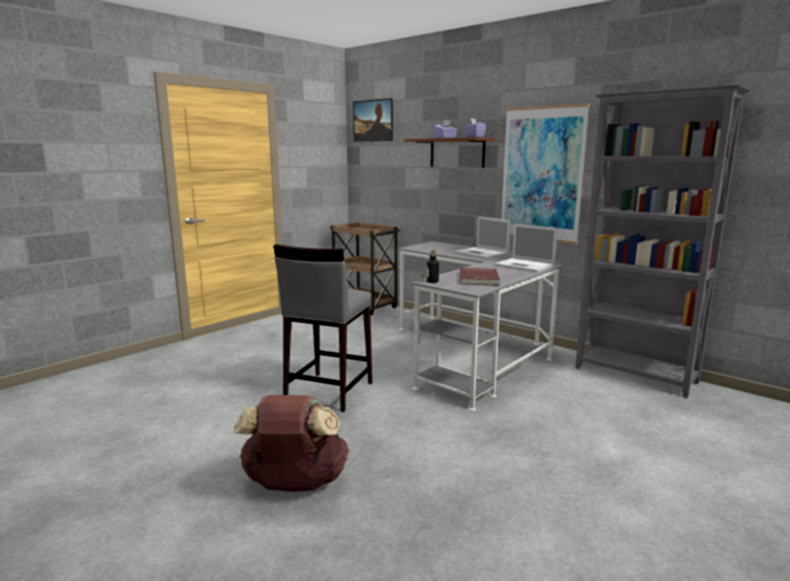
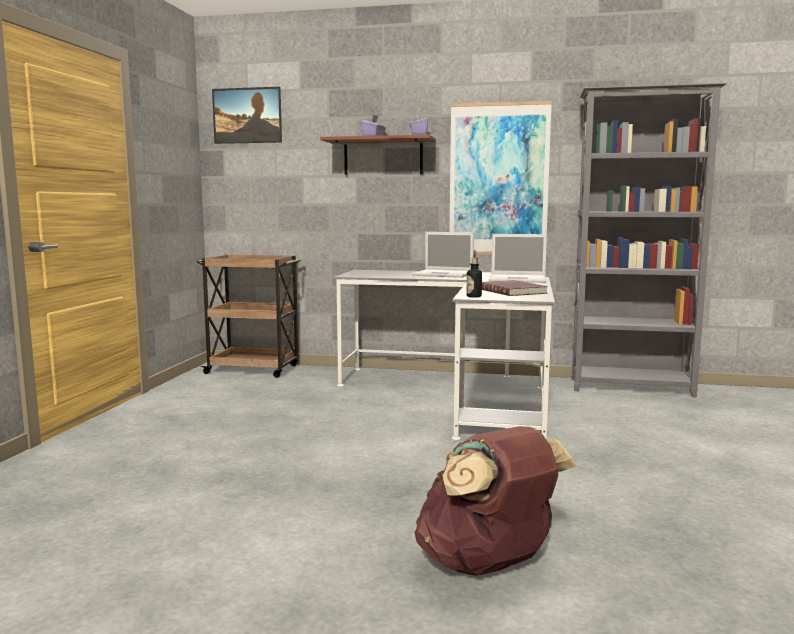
camera: 30 degrees left, 5 degrees down
(328, 392) = (360, 463): grey stool -> none

